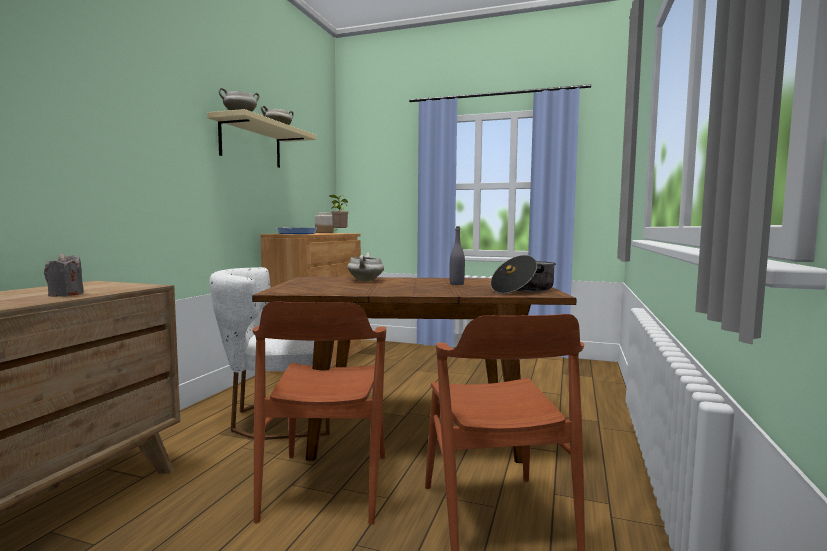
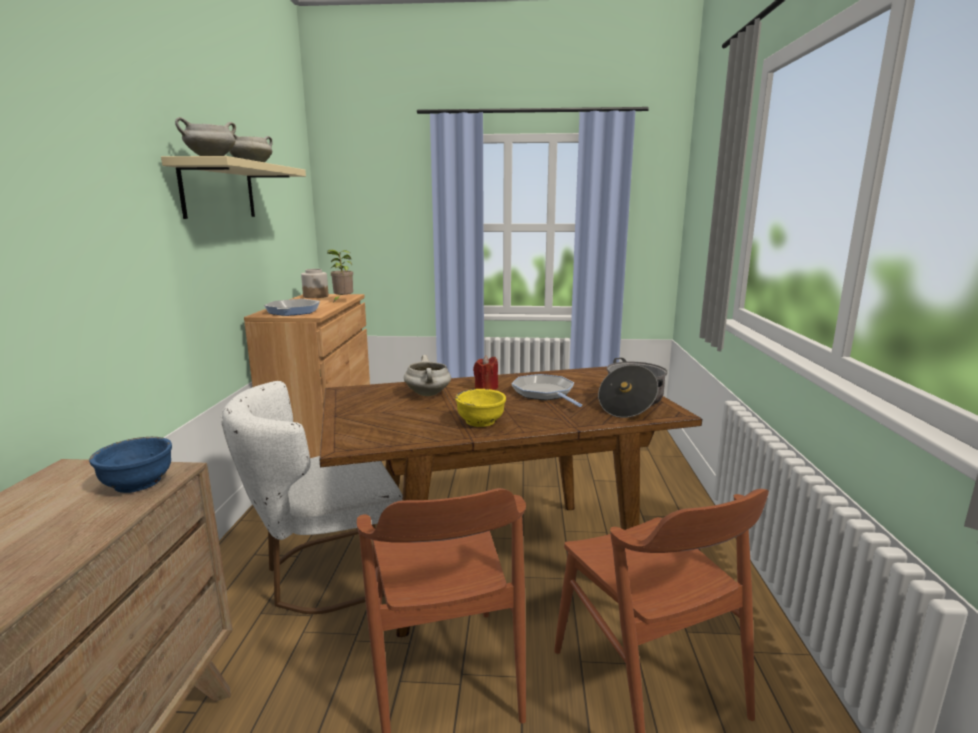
camera: 15 degrees left, 10 degrees up
(65, 295) = (72, 529): grey candle -> none
(124, 287) = (138, 483): none -> blue bowl
(387, 290) = (480, 421): none -> yellow bowl
(413, 281) = (486, 388): none -> red candle
(456, 284) = (545, 393): grey bottle -> frying pan

